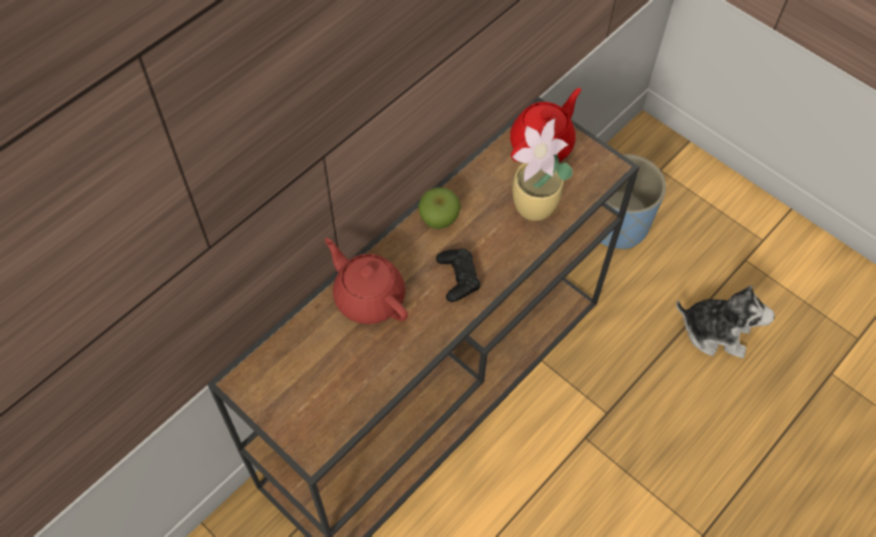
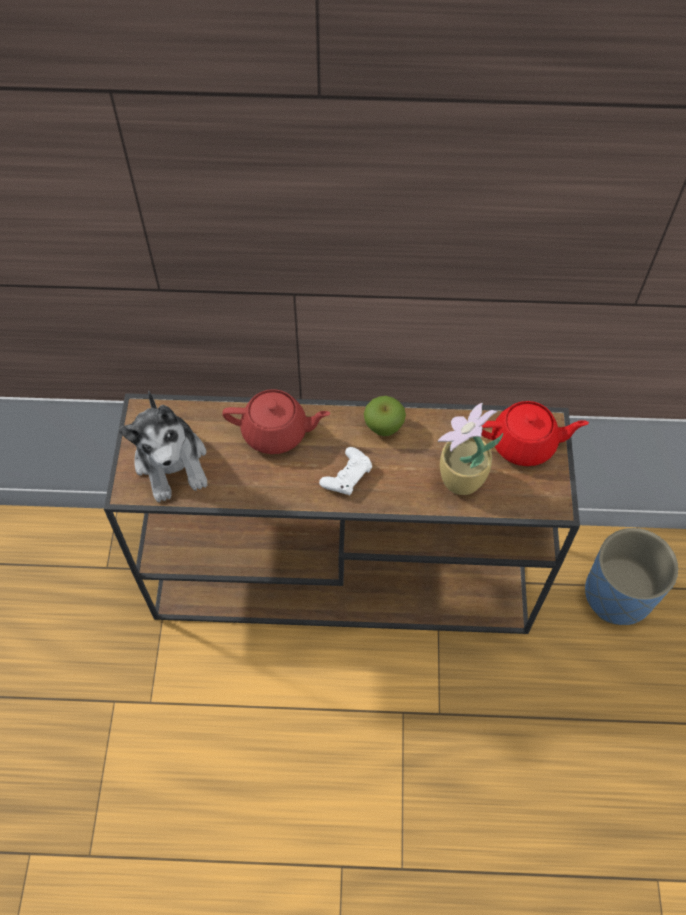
camera: 50 degrees right, 0 degrees up
(368, 297) = (276, 432): red teapot -> red teapot turned 90 degrees clockwise
(458, 277) = (347, 475): black game controller -> white game controller
(715, 331) = (597, 748): plush toy -> plush toy (172, 462)

